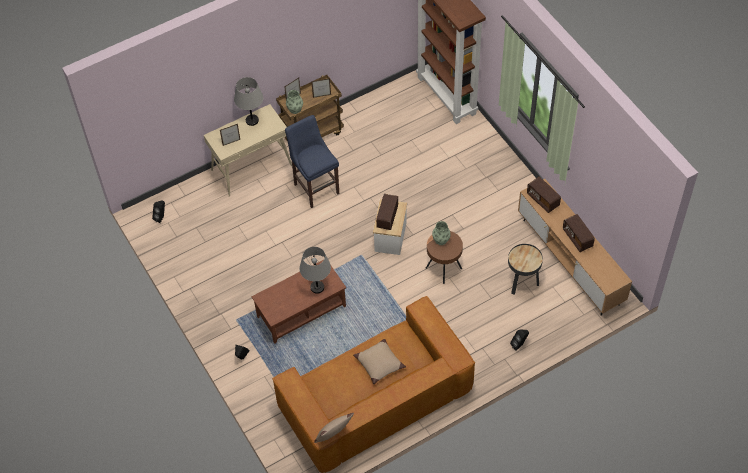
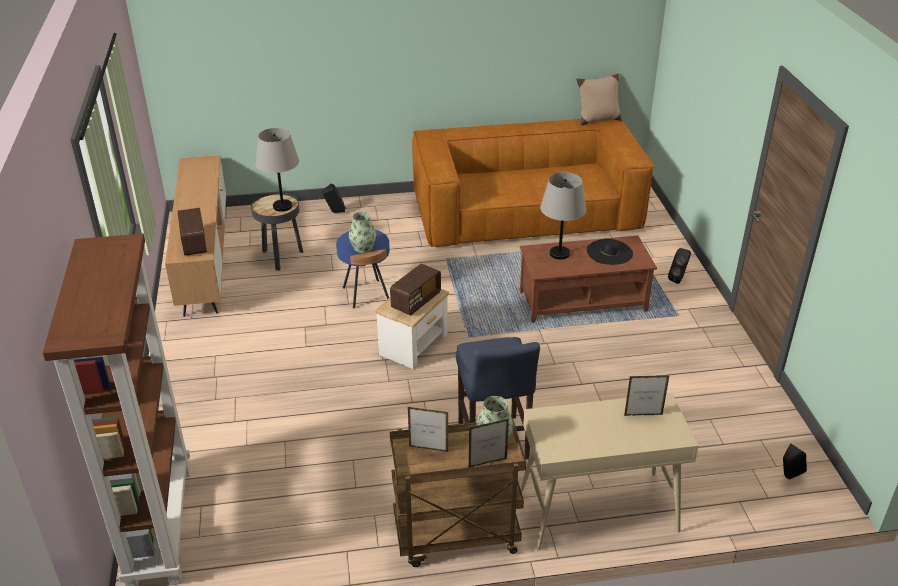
camera: 160 degrees left, 20 degrees down
(252, 120) = (590, 442): grey table lamp -> grey table lamp (282, 206)
(285, 300) = (609, 252): none -> black hat
(379, 363) = (514, 183): beige pillow -> none
(443, 268) = (366, 294): brown side table -> blue side table
(577, 238) = (195, 201): radio -> none

